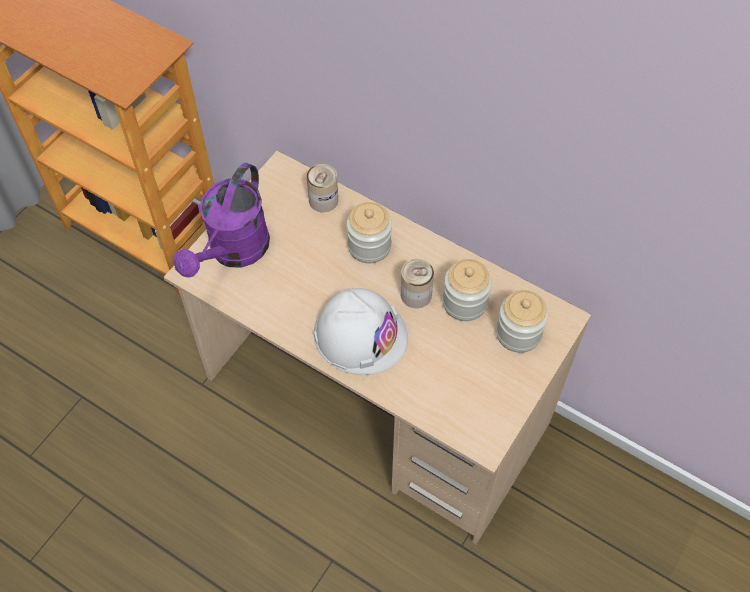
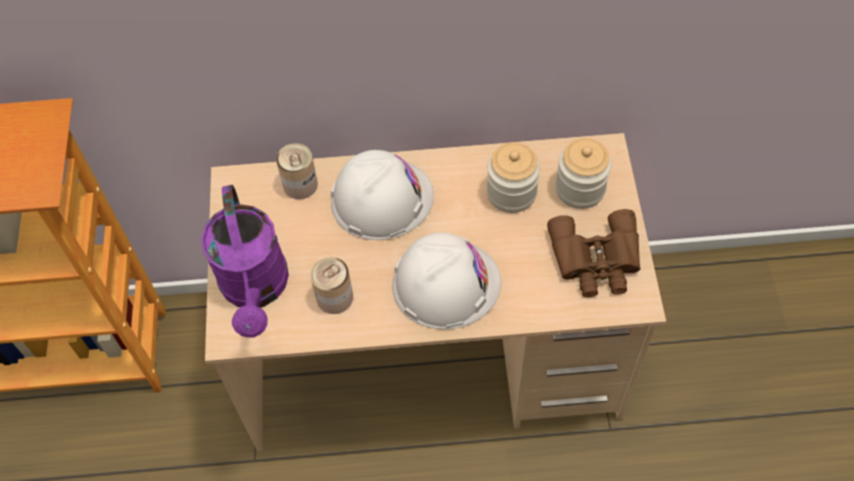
camera: 35 degrees left, 0 degrees up
(369, 246) = (381, 199): jar -> white hard hat
(416, 294) = (463, 214): can -> can (334, 297)
(482, 393) = (596, 261): none -> brown binoculars

